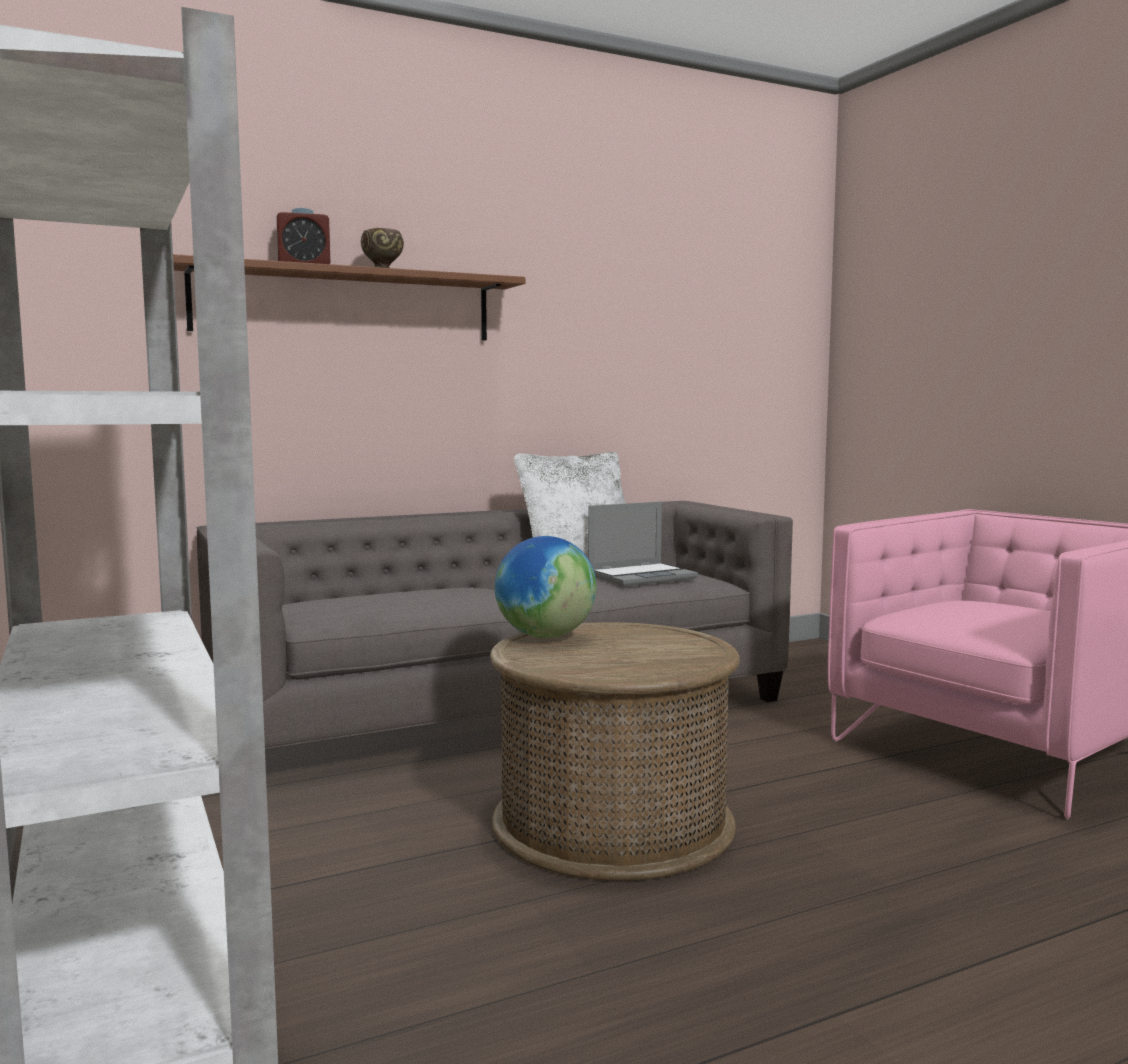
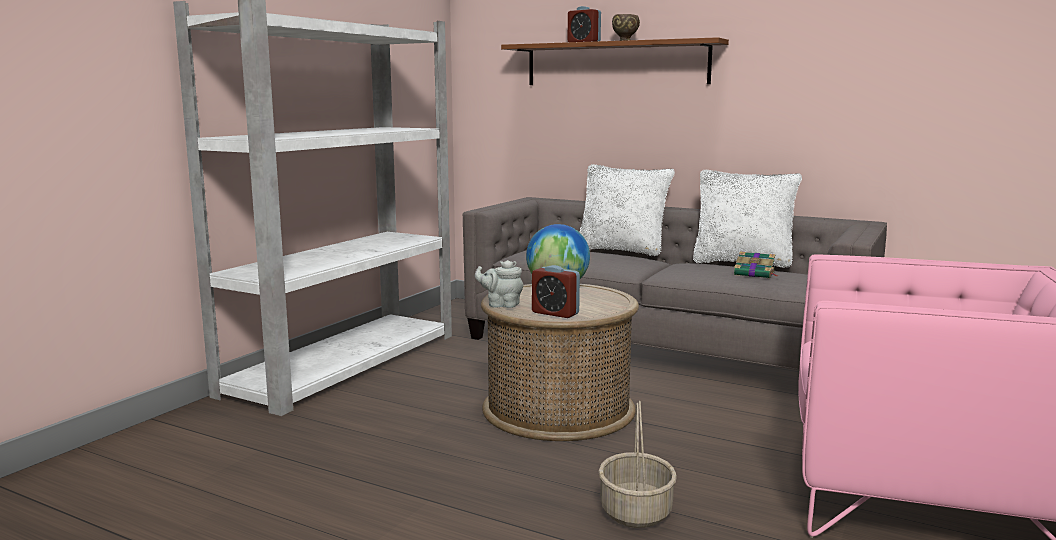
camera: 55 degrees right, 5 degrees up
(417, 587) = (622, 252): none -> white pillow
(589, 673) = (501, 305): none -> grey teapot
(642, 577) = (755, 274): laptop -> book
(680, 662) = (555, 313): none -> alarm clock
(966, 879) = (636, 512): none -> basket

